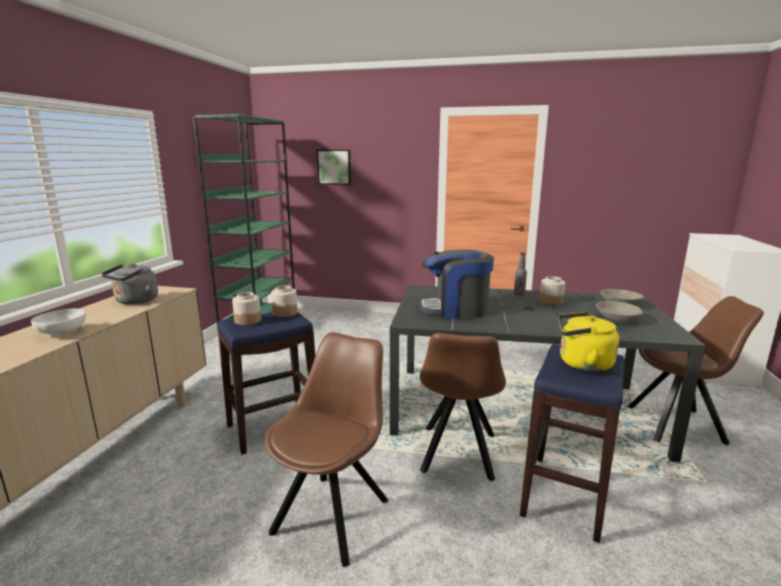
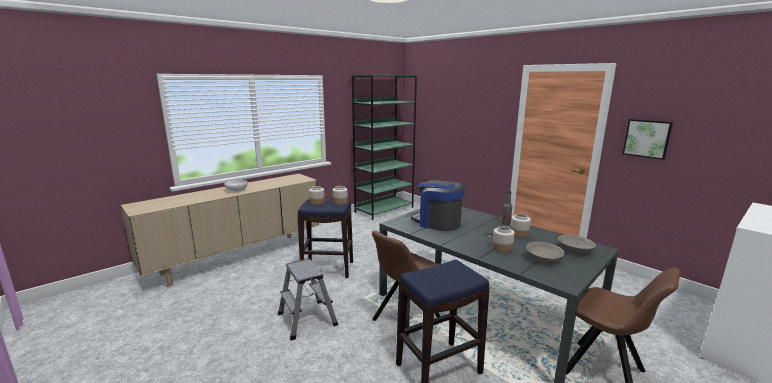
camera: 35 degrees right, 0 degrees up
(135, 301) = (281, 181): grey kettle -> none
(332, 516) = (307, 319): brown chair -> grey step ladder
(334, 167) = (448, 107): picture -> picture (647, 138)
(567, 319) = (502, 248): none -> jar
(581, 364) = (445, 275): yellow kettle -> none

